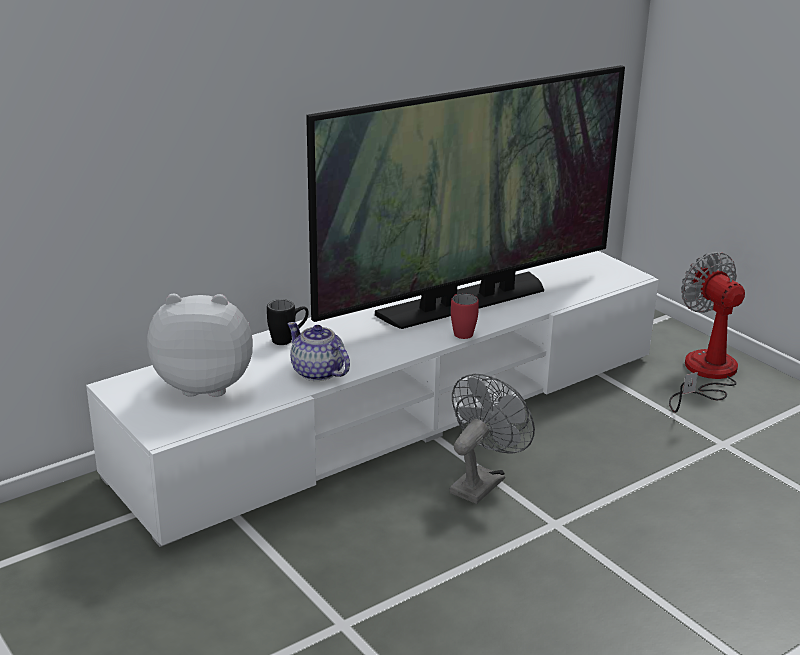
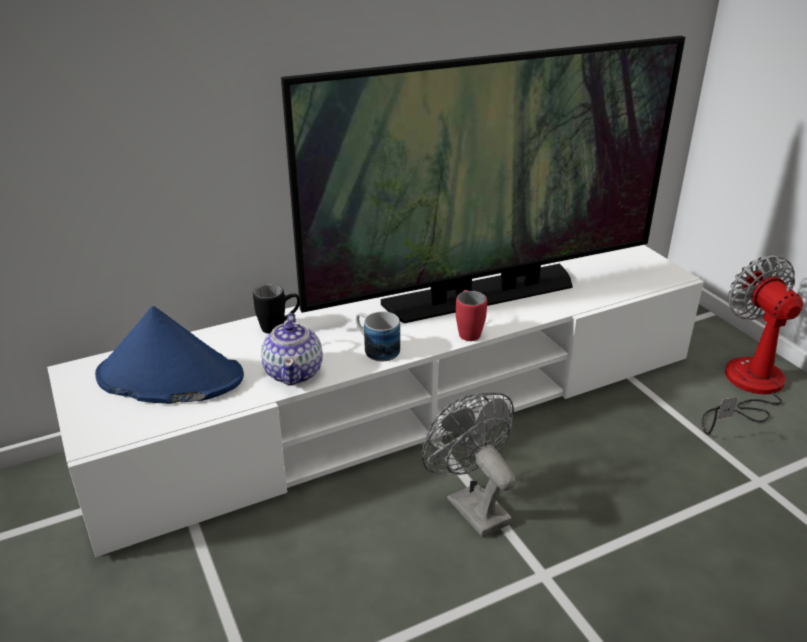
camera: 10 degrees right, 5 degrees up
(206, 384) = (169, 377): plush toy -> blue hat
(318, 373) = (294, 372): teapot -> teapot turned 150 degrees counterclockwise
(383, 350) = (376, 348): none -> mug
(481, 482) = (471, 505): grey fan -> grey fan turned 75 degrees counterclockwise

